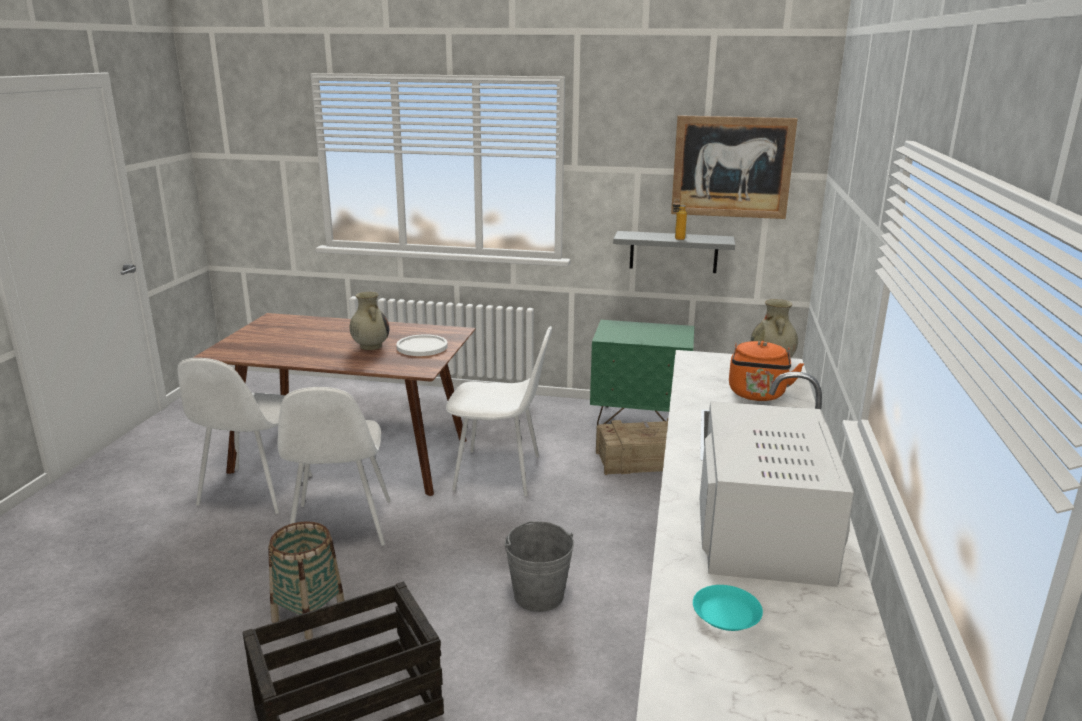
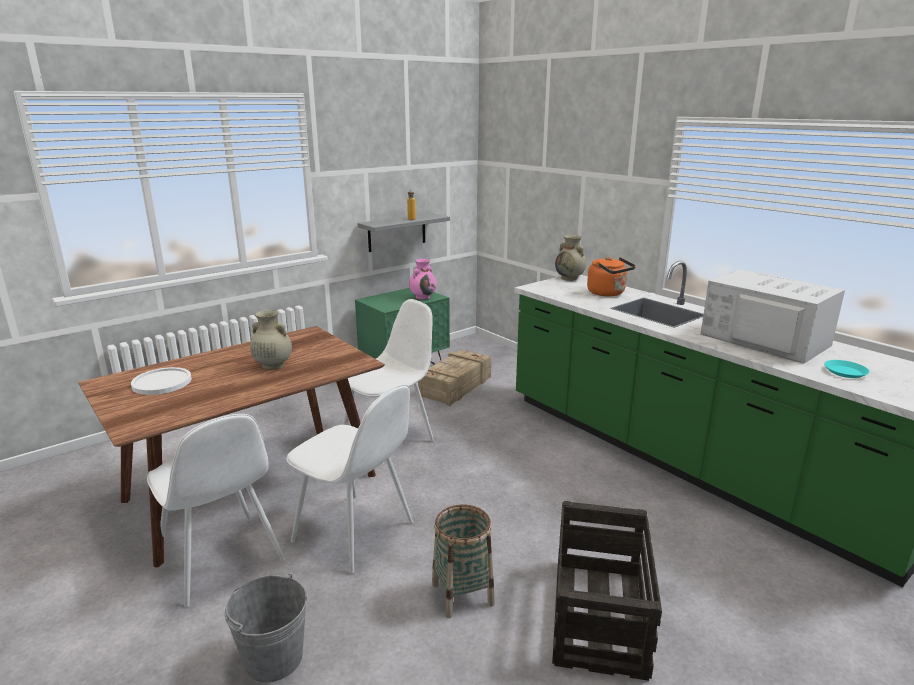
camera: 50 degrees left, 0 degrees up
(422, 347) = (316, 350): white plate -> white plate (162, 382)
(538, 595) = (550, 484): grey bucket -> grey bucket (274, 658)
(667, 338) = (423, 297): none -> pink vase
(732, 167) = (426, 161): picture -> none

